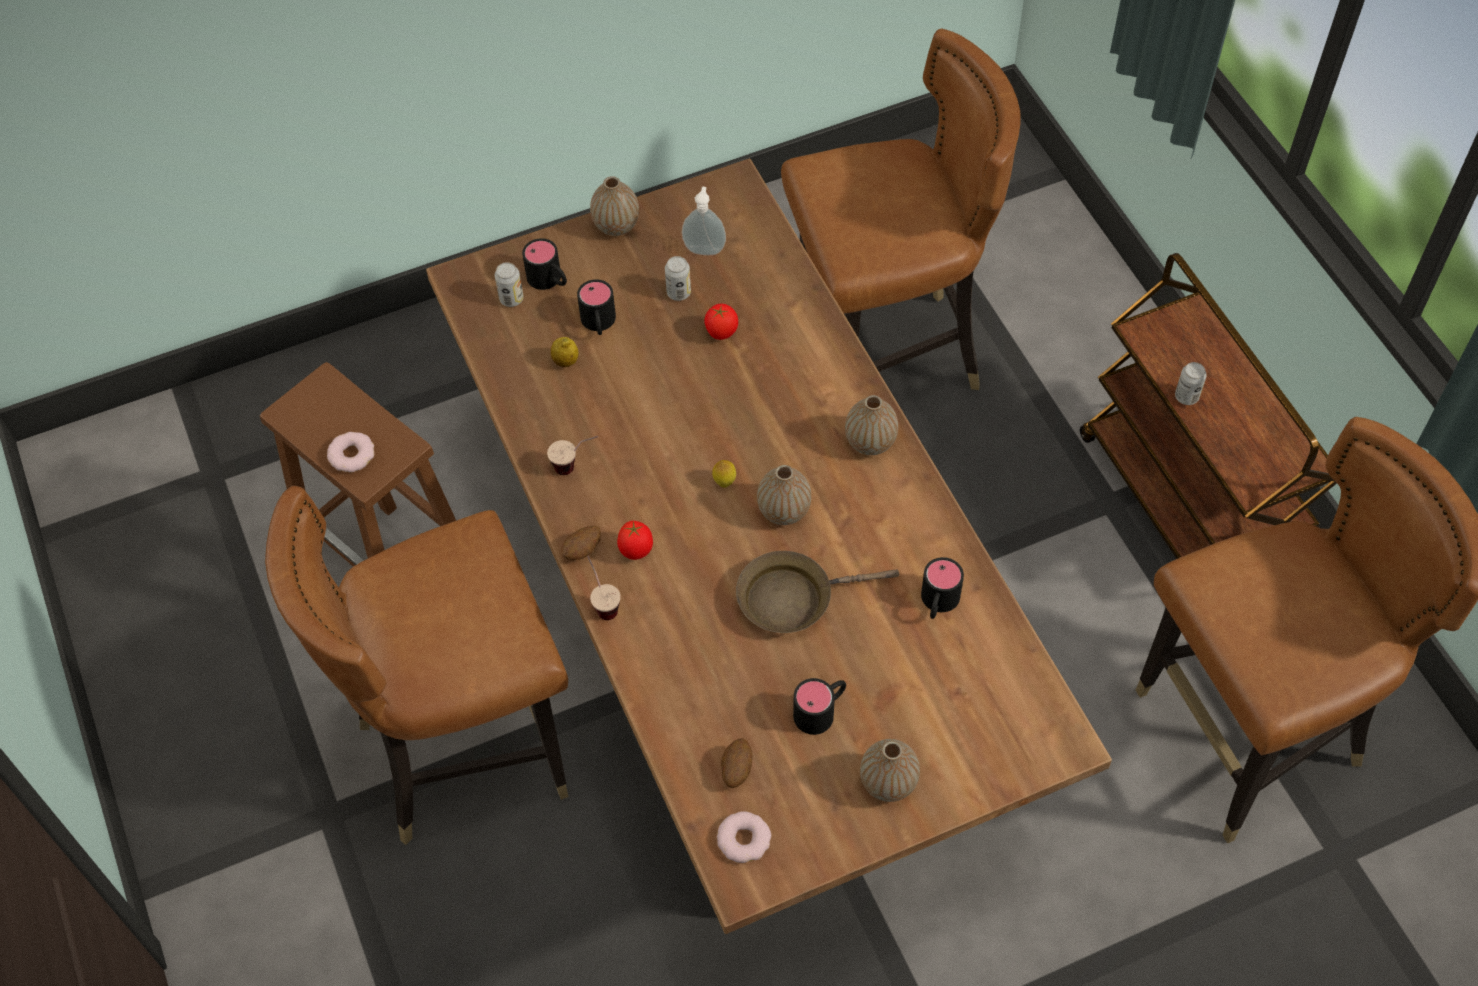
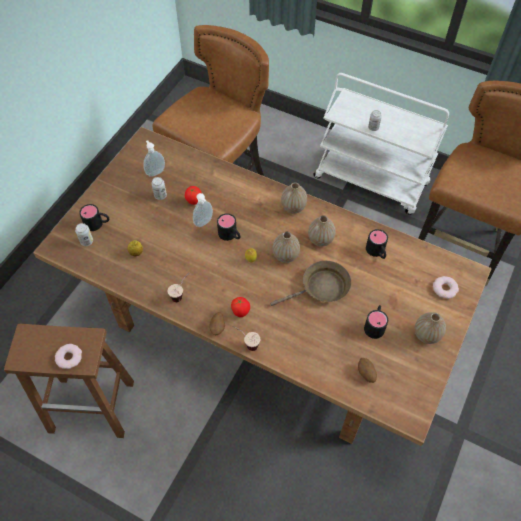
camera: 40 degrees left, 0 degrees up
(465, 748) = (186, 456): brown chair -> none
(598, 324) = (137, 228): black mug -> black mug (230, 235)
(616, 226) = (107, 184): vase -> vase (320, 240)
(706, 378) = (204, 223): none -> soap dispenser
(744, 839) = (396, 400): donut -> donut (444, 288)
(792, 598) = (321, 288): brown frying pan -> brown frying pan turned 150 degrees counterclockwise
(1186, 510) = (371, 181): brown cart -> white cart

